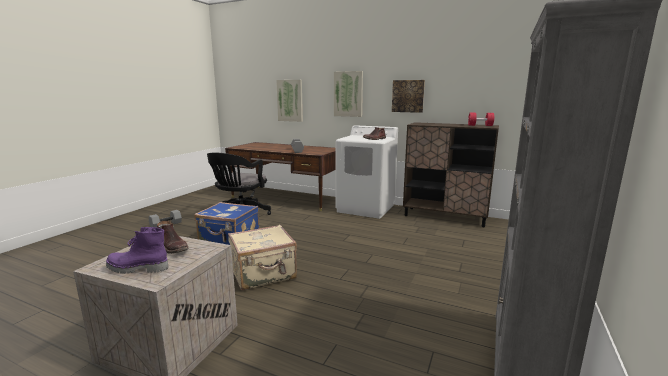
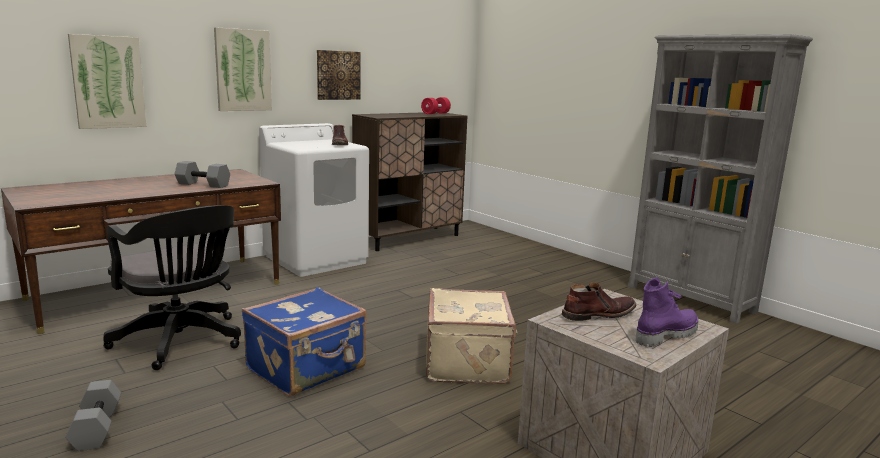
camera: 65 degrees left, 0 degrees up
(137, 269) = (665, 335): purple boot -> purple boot turned 150 degrees counterclockwise

